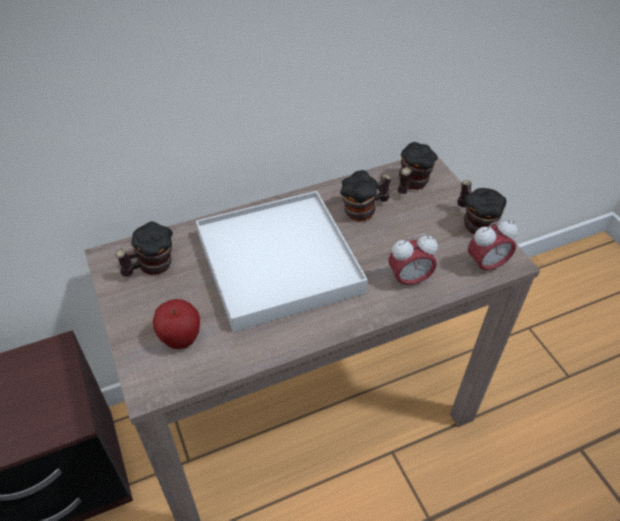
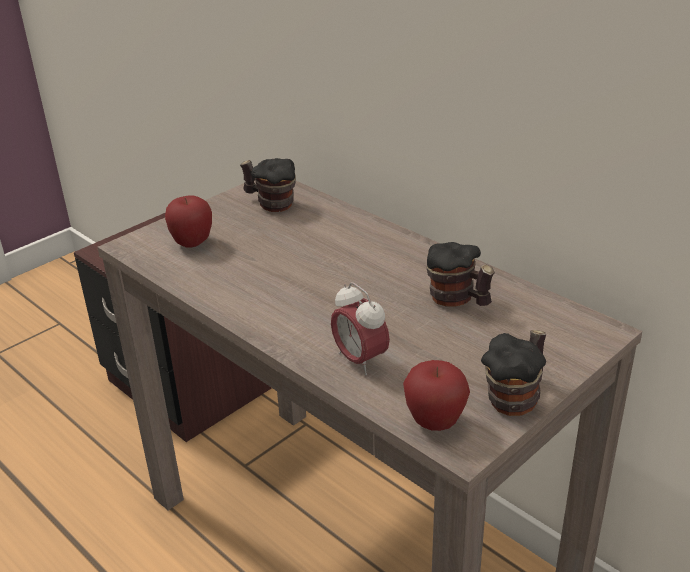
camera: 70 degrees right, 15 degrees down
(278, 263) = (324, 267): white tray -> none
(410, 185) = (542, 326): mug -> none
(486, 265) = (435, 422): alarm clock -> apple

